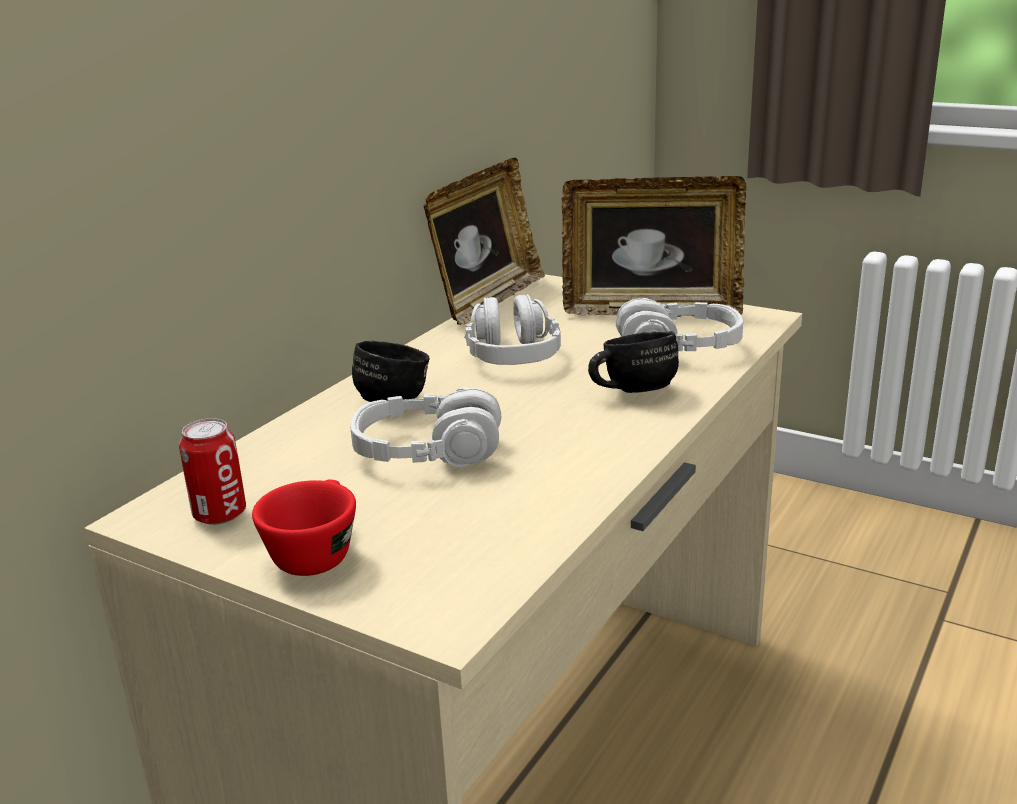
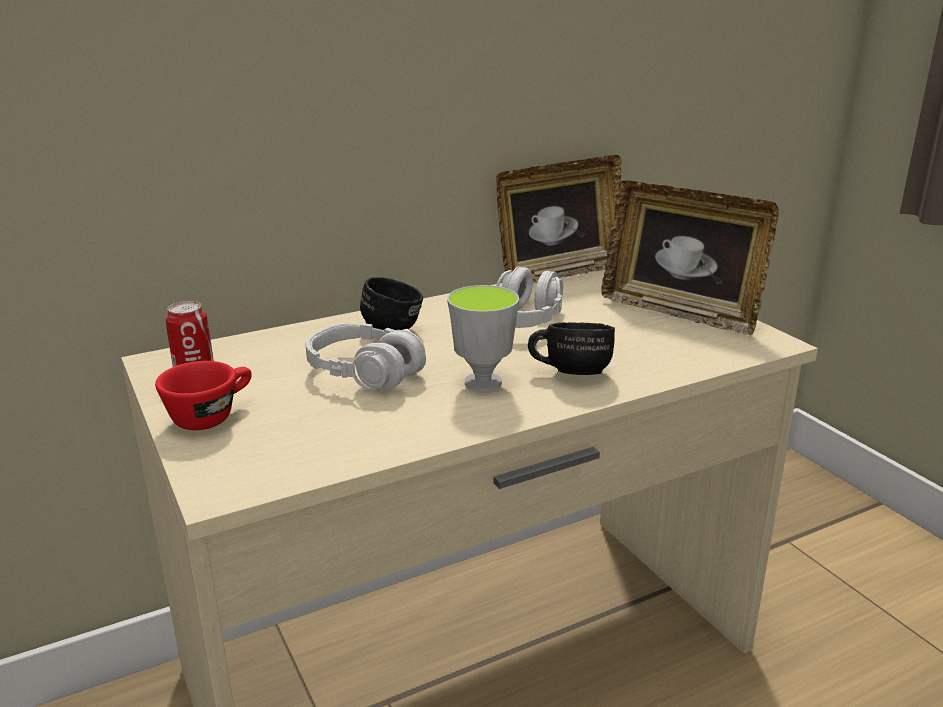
camera: 30 degrees right, 0 degrees up
(564, 426) = (483, 383): none -> cup
(679, 348) = (659, 349): grey headphones -> none

